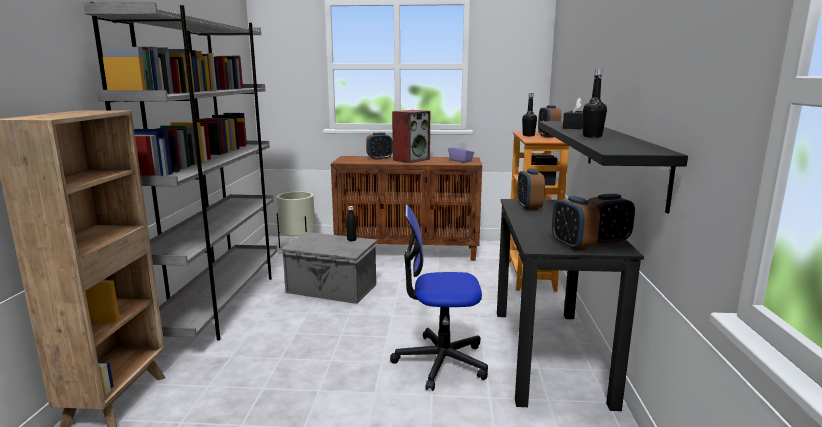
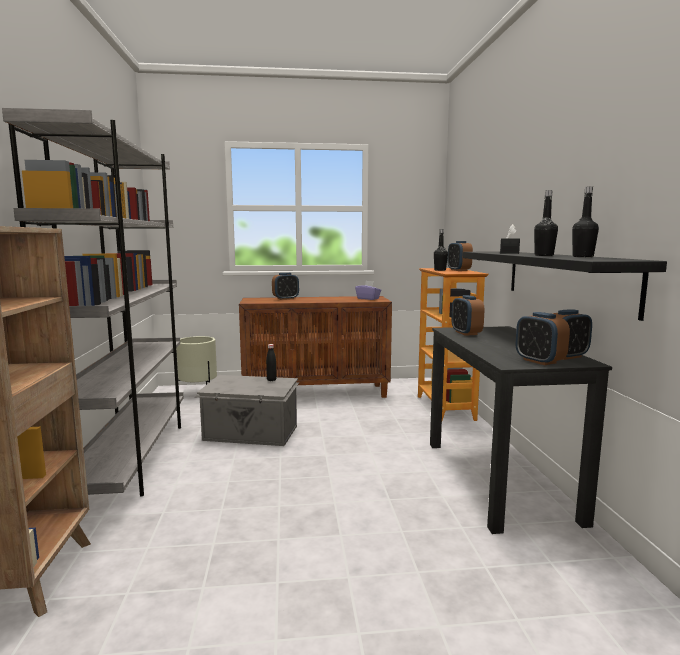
camera: 10 degrees left, 5 degrees down
(411, 159) = (318, 299): speaker -> none
(440, 361) = (396, 496): office chair -> none
(624, 141) = (582, 257): none -> black bottle

